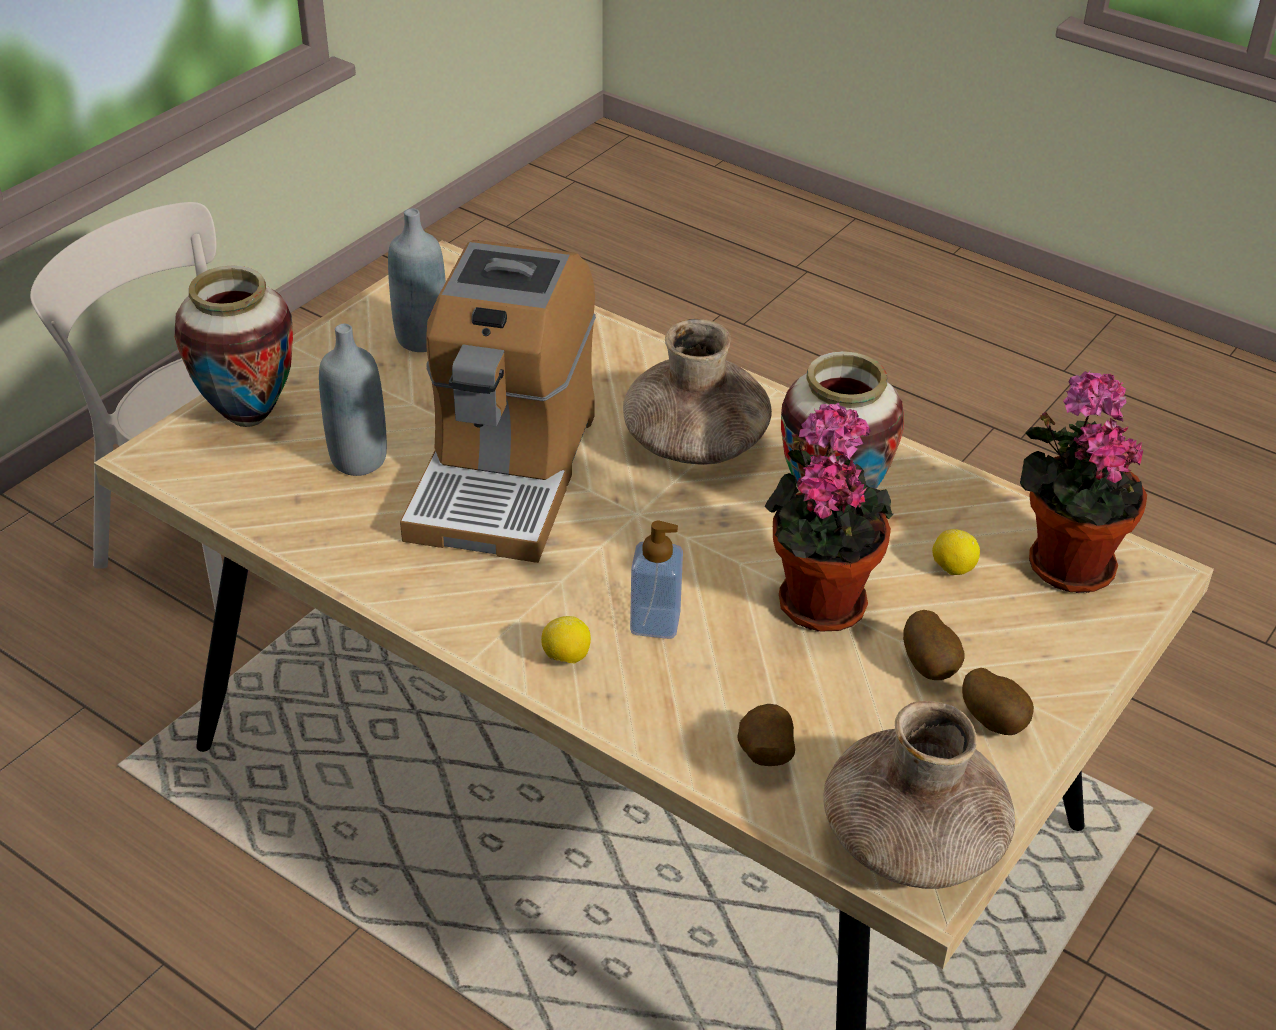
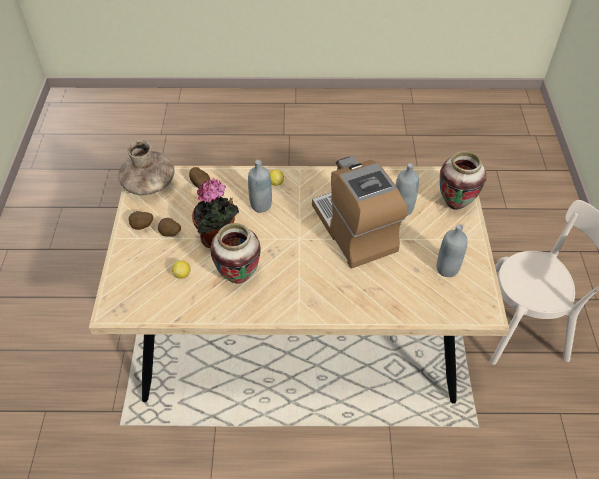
camera: 145 degrees right, 10 degrees up
(655, 623) = (261, 205): soap dispenser -> grey bottle
(695, 443) = (306, 278): brown vase -> none
(1064, 562) = (145, 298): potted plant -> none

